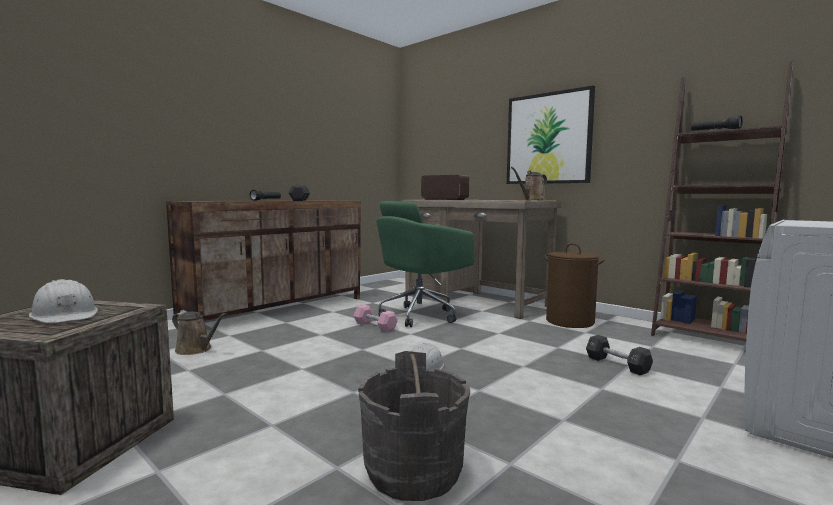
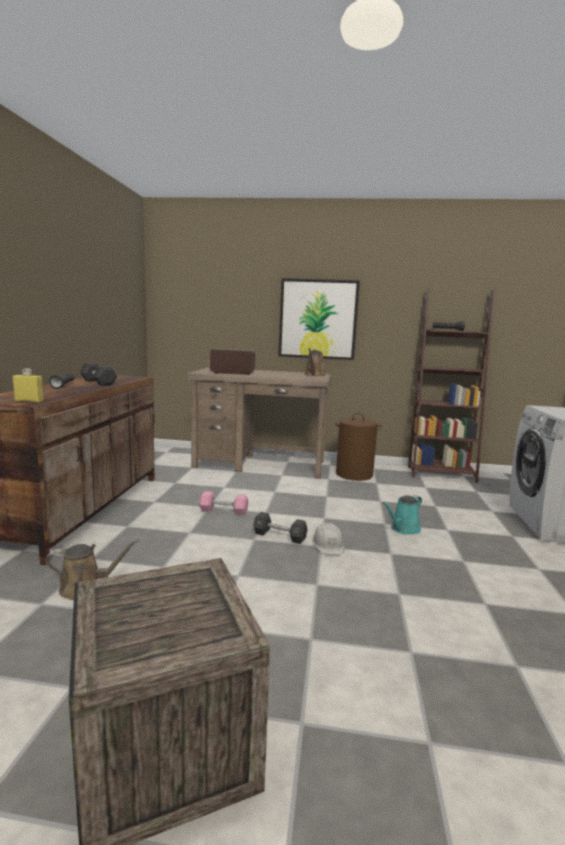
camera: 35 degrees left, 5 degrees up
(65, 315) = (167, 606): white hard hat -> none
(203, 201) = (29, 401): none -> yellow bottle
(413, 471) = (453, 633): grey bucket -> none
(422, 315) = (244, 490): green office chair -> none
(538, 375) = (403, 529): none -> turquoise watering can
(617, 364) = (429, 507): black dumbbell -> black dumbbell (279, 536)

